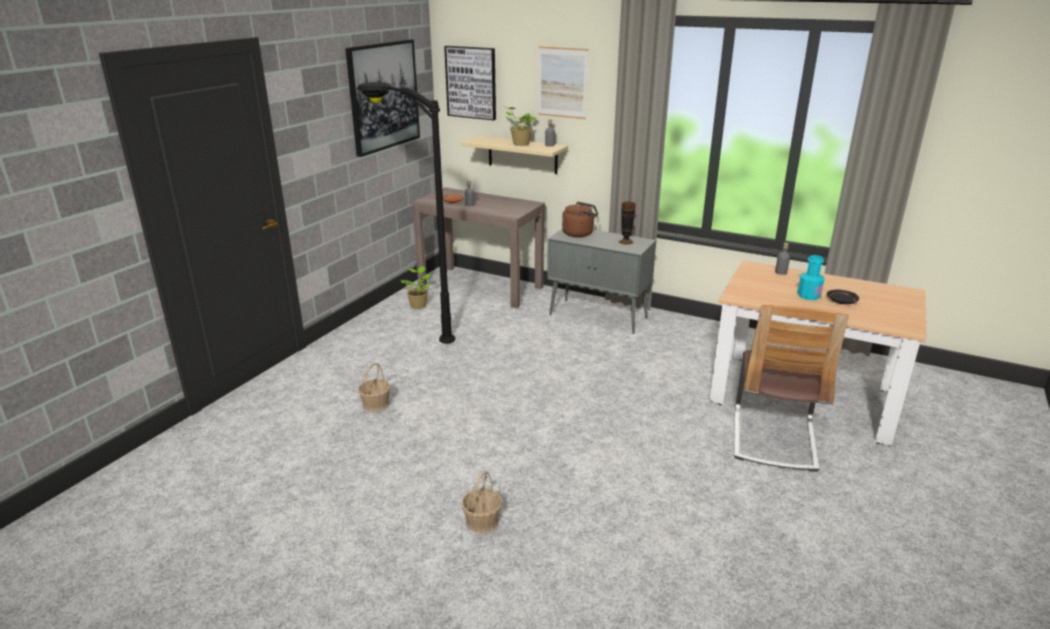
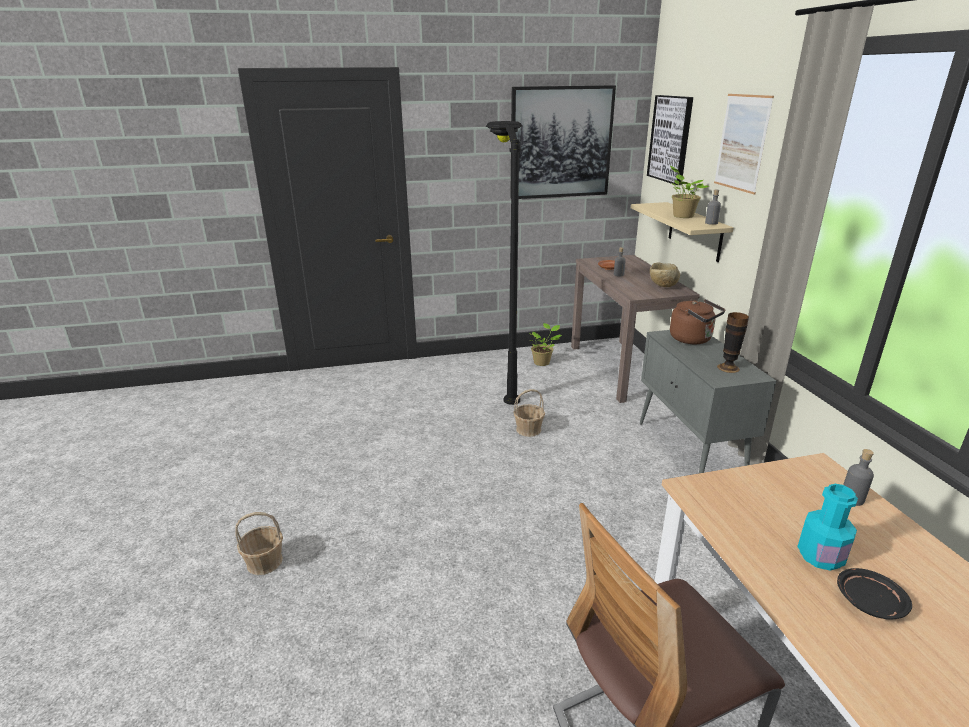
camera: 50 degrees right, 0 degrees up
(376, 404) = (377, 423): basket -> basket (529, 429)
(514, 204) = (662, 286): none -> beige bowl

